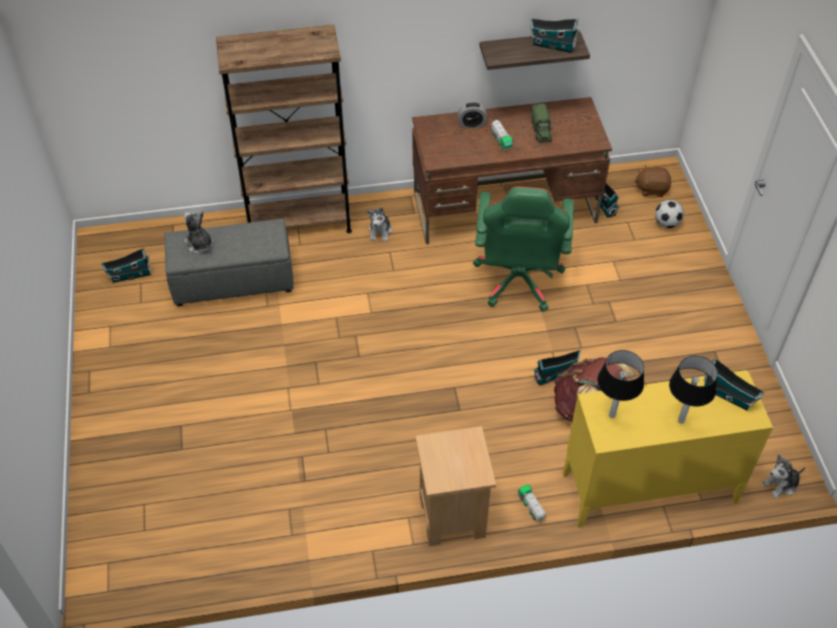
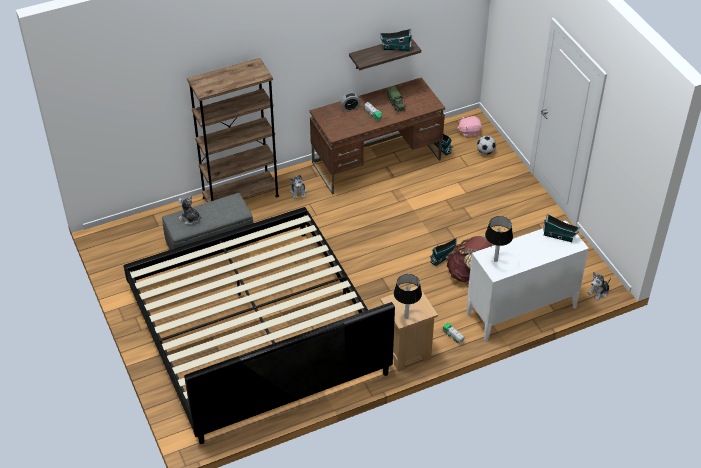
camera: 15 degrees left, 5 degrees down
(129, 275) = (136, 252): toy house -> none
(245, 431) = (256, 331): none -> bed
(518, 278) = (400, 204): green office chair -> none
(647, 486) = (519, 309): yellow dresser -> white dresser
(651, 189) = (469, 132): brown plush toy -> pink plush toy
(681, 421) = (536, 255): table lamp -> table lamp (406, 317)

